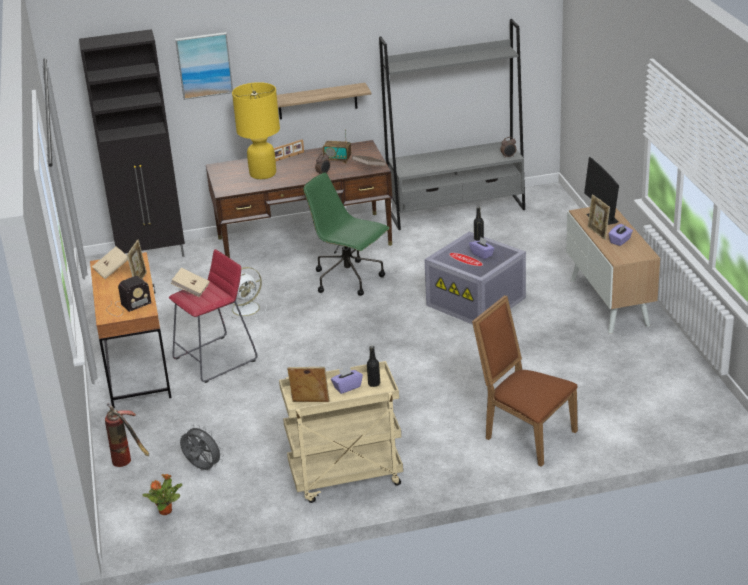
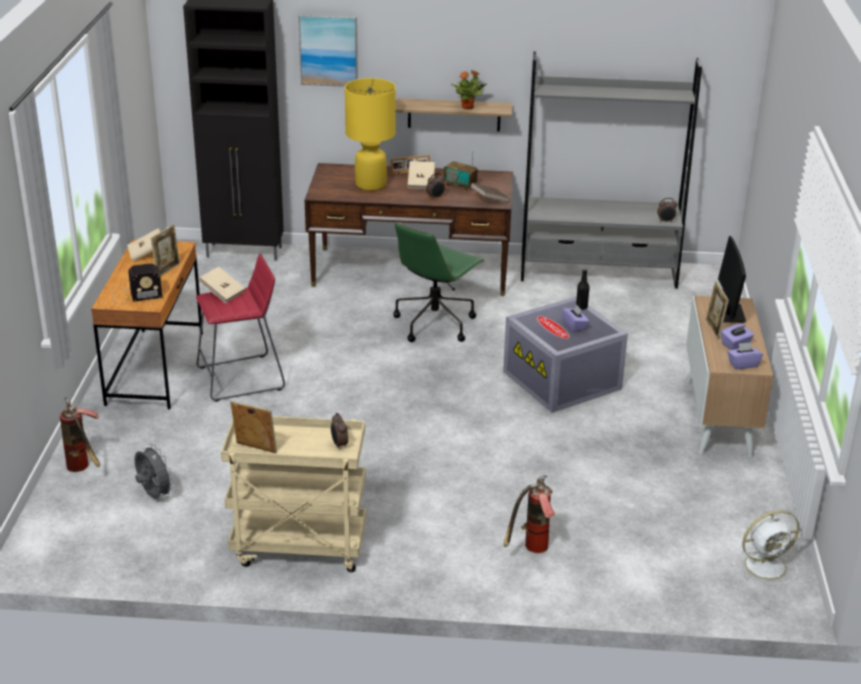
camera: 15 degrees right, 0 degrees up
(166, 511) = (87, 533): potted plant -> potted plant (468, 107)
(247, 308) = (307, 330): white fan -> white fan (767, 566)
(304, 164) = (421, 183): none -> beige book
(347, 387) = (307, 441): purple tissue box -> purple tissue box (743, 364)
(349, 279) = (435, 323): green office chair -> green office chair turned 105 degrees counterclockwise
(374, 384) = (339, 445): black bottle -> alarm clock
(525, 434) = (531, 550): brown chair -> fire extinguisher

